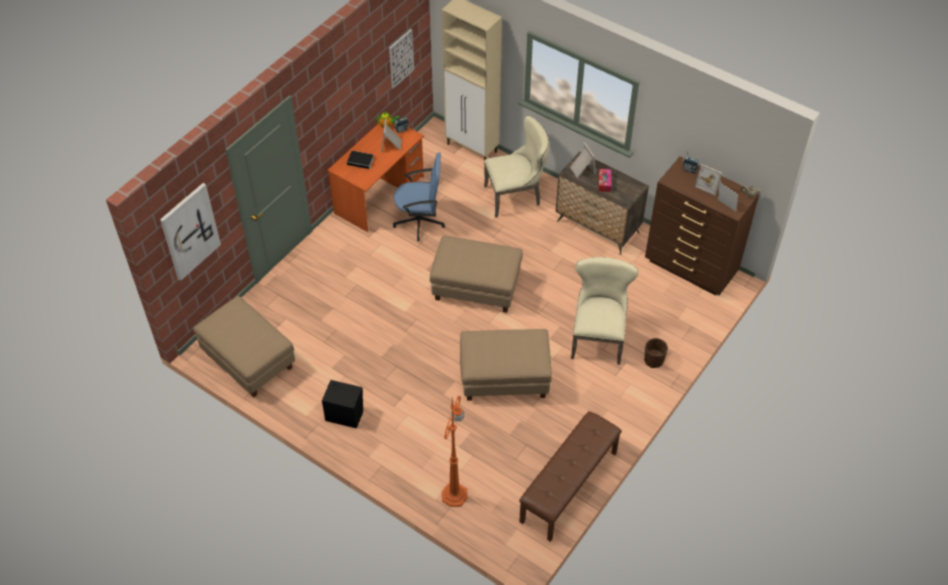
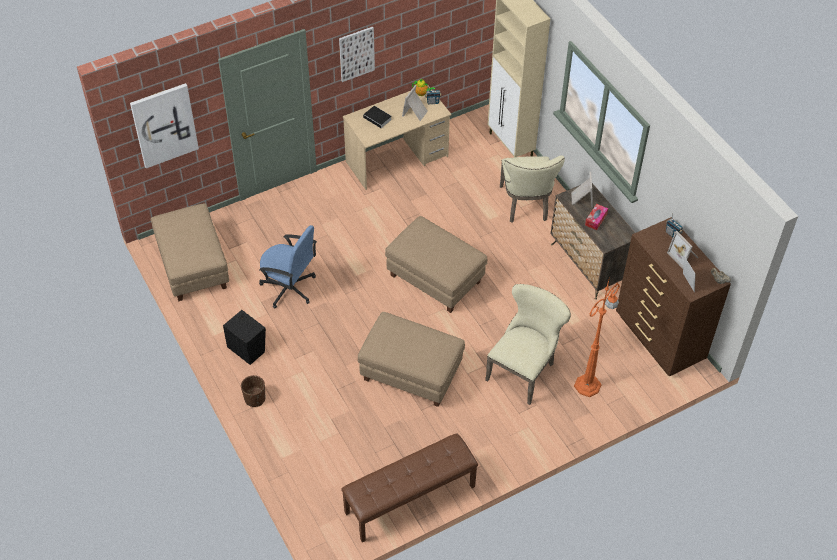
camera: 25 degrees right, 0 degrees up
(379, 195) = (397, 159): orange desk -> beige desk
(401, 58) = (454, 31): picture -> picture (356, 54)
(420, 221) = (420, 197): blue office chair -> blue office chair (289, 288)
(455, 494) = (301, 460): orange floor lamp -> orange floor lamp (588, 384)
(516, 196) = (526, 206): beige chair -> beige chair turned 75 degrees clockwise
(653, 360) = (565, 414): brown planter -> brown planter (255, 398)

